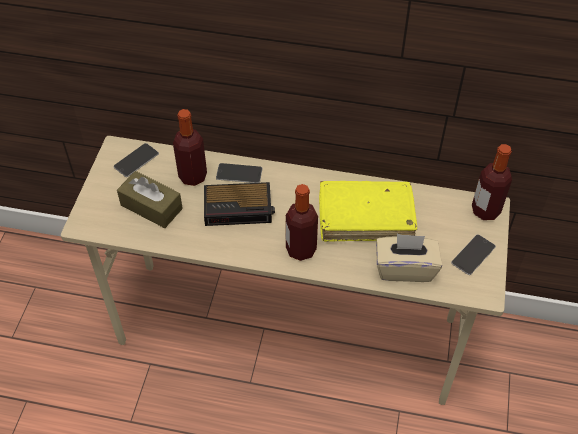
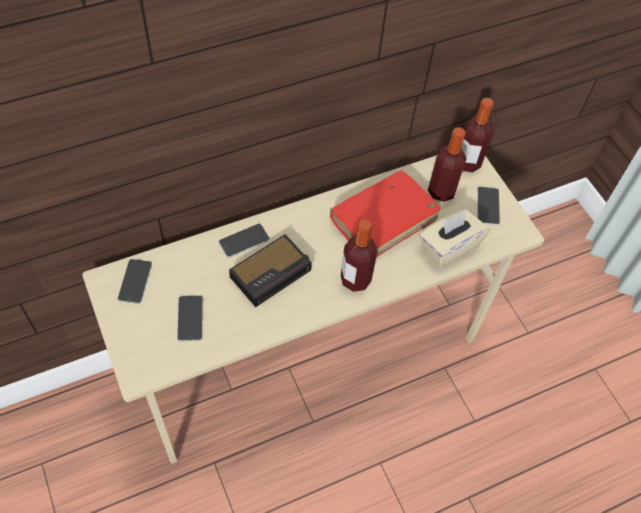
camera: 40 degrees left, 5 degrees up
(151, 207) = (190, 318): brown tissue box -> phone
(193, 176) = (203, 266): bottle -> bottle (441, 191)
(365, 217) = (383, 220): yellow book -> red book

